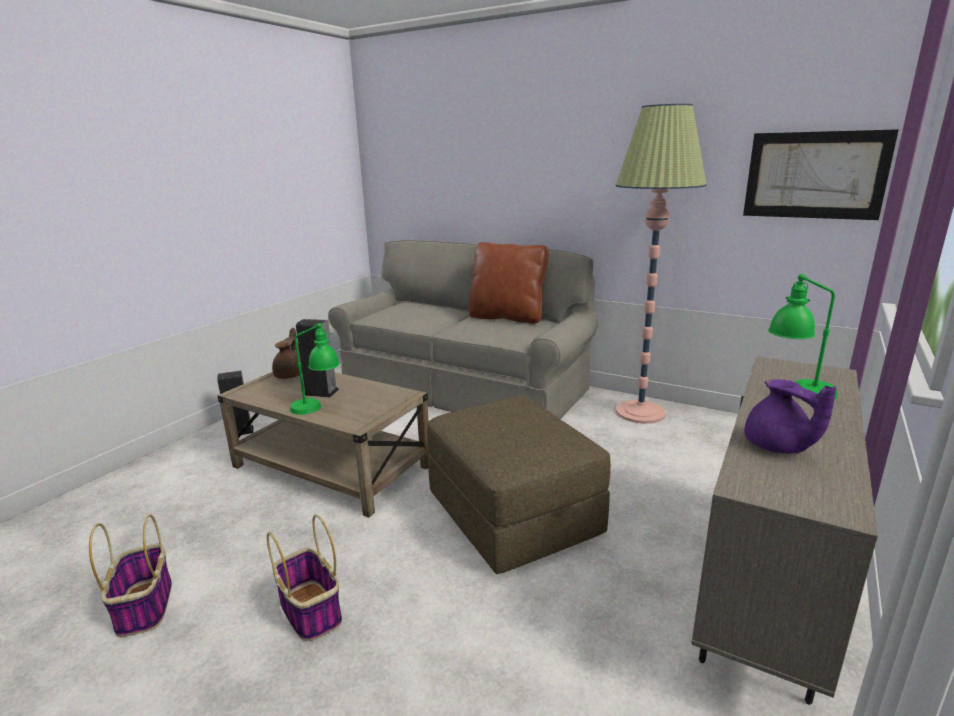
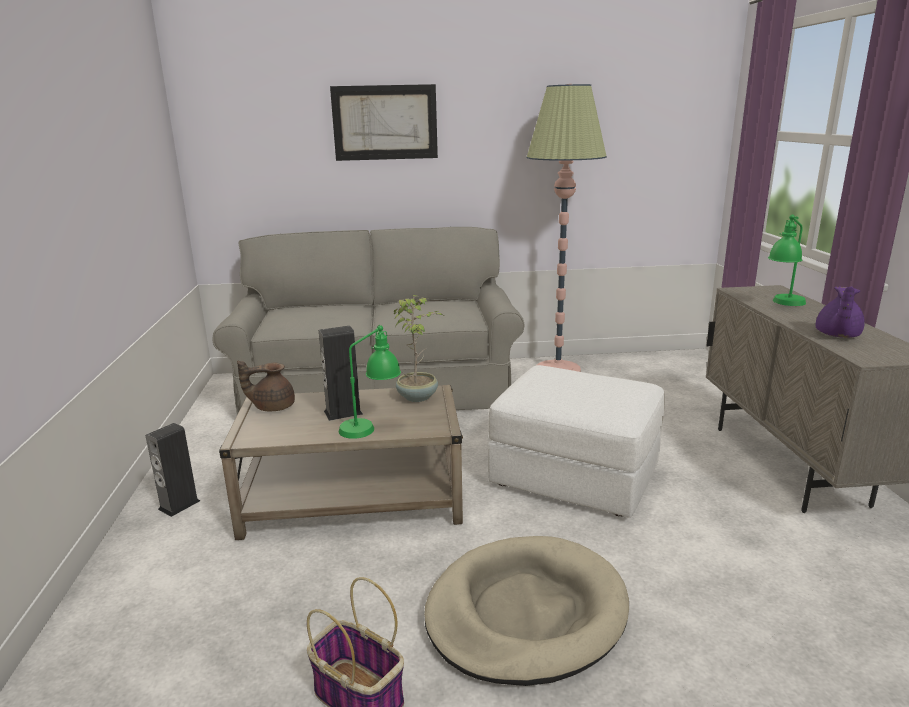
camera: 35 degrees left, 0 degrees up
(291, 375) = (272, 406): brown teapot -> brown teapot turned 75 degrees counterclockwise
(310, 610) = (525, 613): basket -> beige dog bed
(387, 395) = (418, 396): none -> potted plant
(507, 317) = (425, 303): brown pillow -> none
(513, 515) = (575, 475): brown ottoman -> white ottoman
(777, 447) = (836, 335): purple teapot -> purple teapot turned 90 degrees clockwise
(815, 175) = (667, 144): picture -> picture (385, 122)

